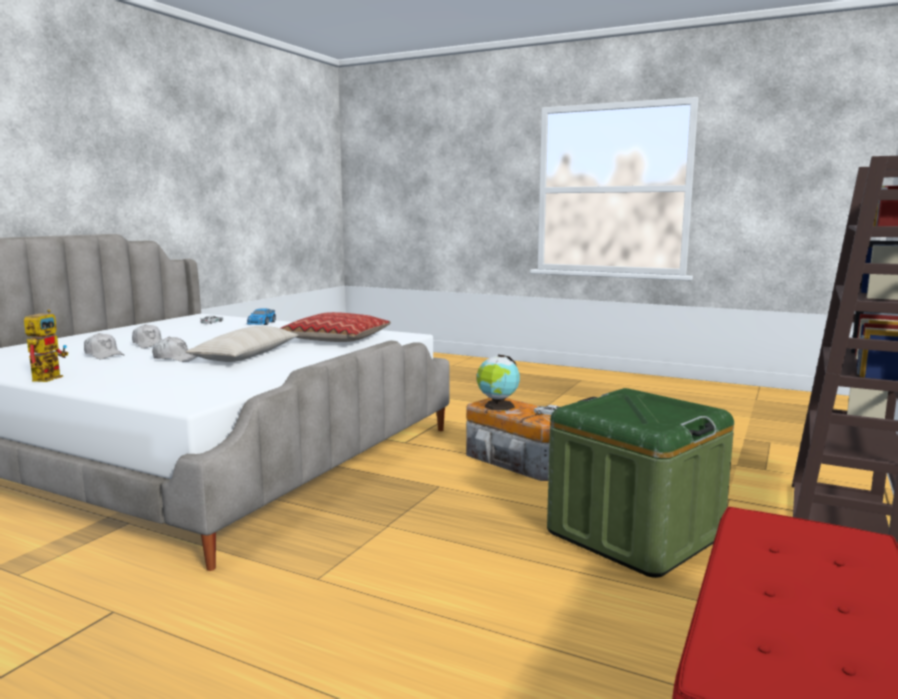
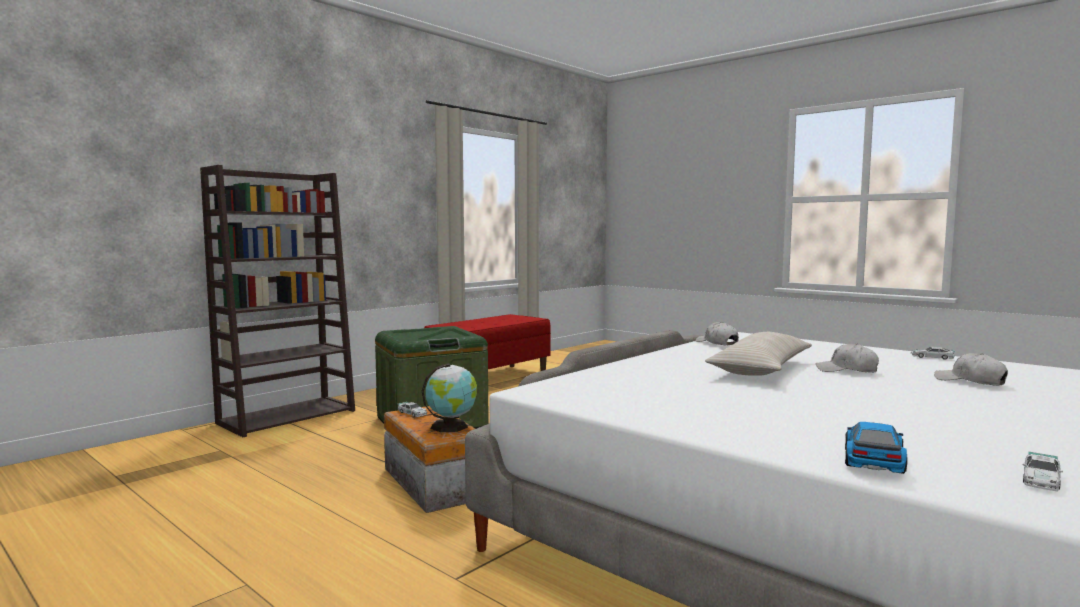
camera: 165 degrees left, 5 degrees down
(49, 377) = (932, 357): toy robot -> toy car
(149, 344) = (962, 398): white cap -> white cap (717, 343)
(335, 339) = (655, 390): pillow -> none

